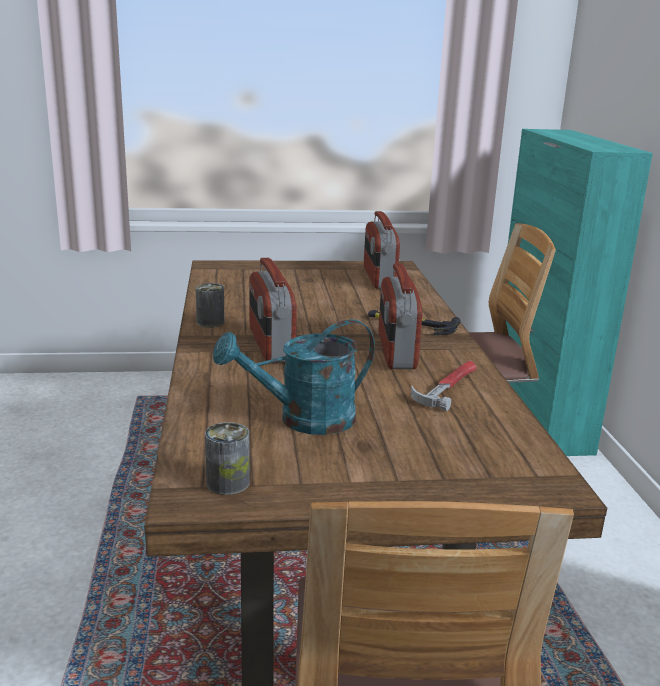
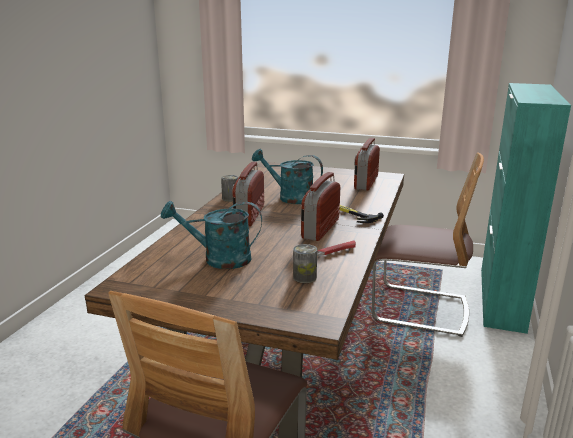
camera: 25 degrees right, 0 degrees up
(228, 483) = (143, 283): can -> can (304, 277)
(299, 310) = (289, 197): none -> turquoise watering can

